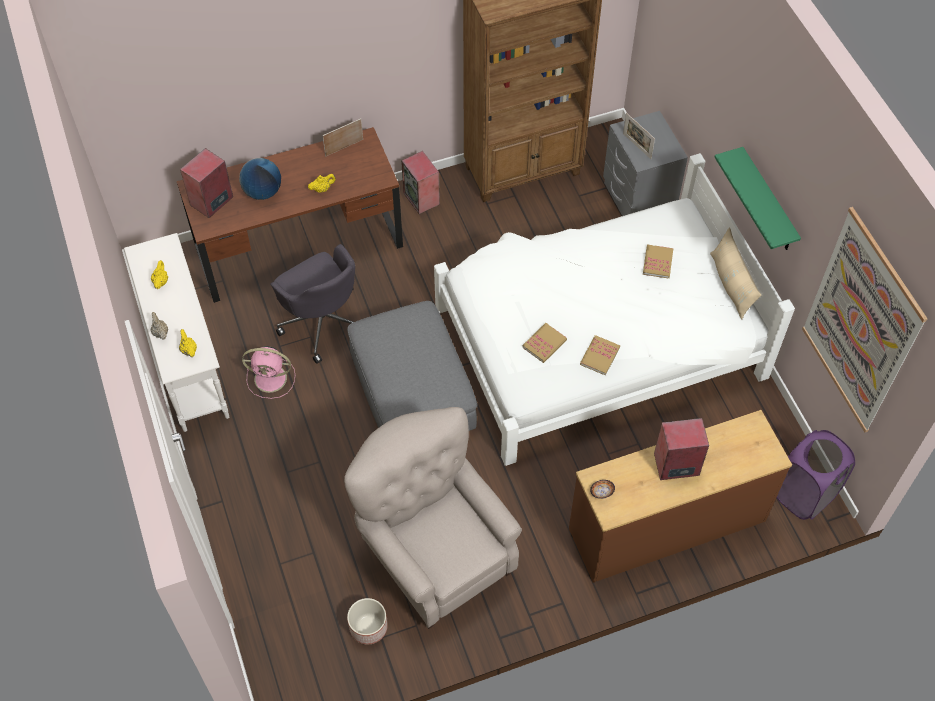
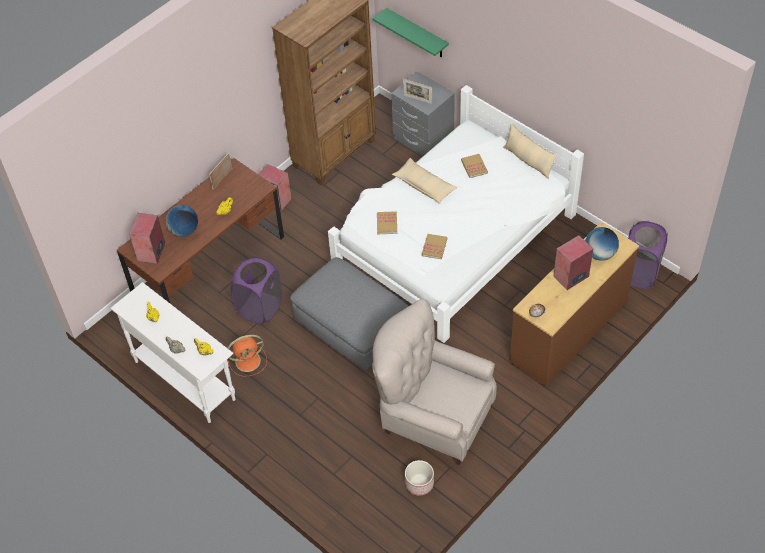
camera: 25 degrees left, 5 degrees down
(272, 378) = (249, 361): pink fan -> orange fan
(323, 321) = (260, 308): grey office chair -> purple laundry basket
(582, 259) = (424, 185): none -> beige pillow
(599, 356) = (474, 239): book -> book (387, 223)
(733, 452) = (600, 254): none -> globe
(768, 202) = (537, 92): green shelf -> green shelf (417, 34)
(860, 323) = (641, 136): picture -> none

